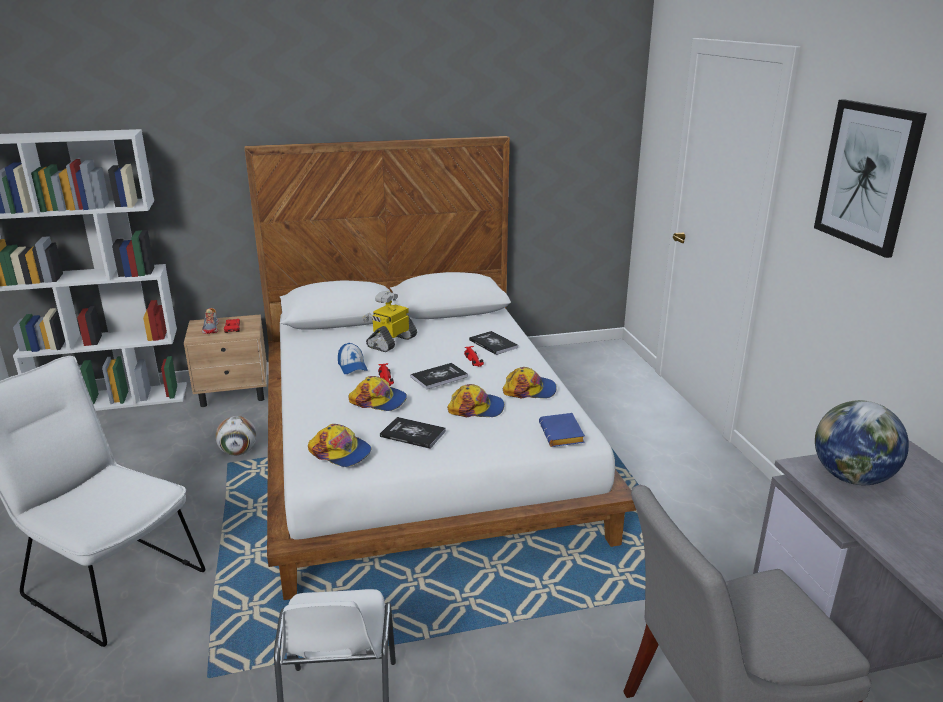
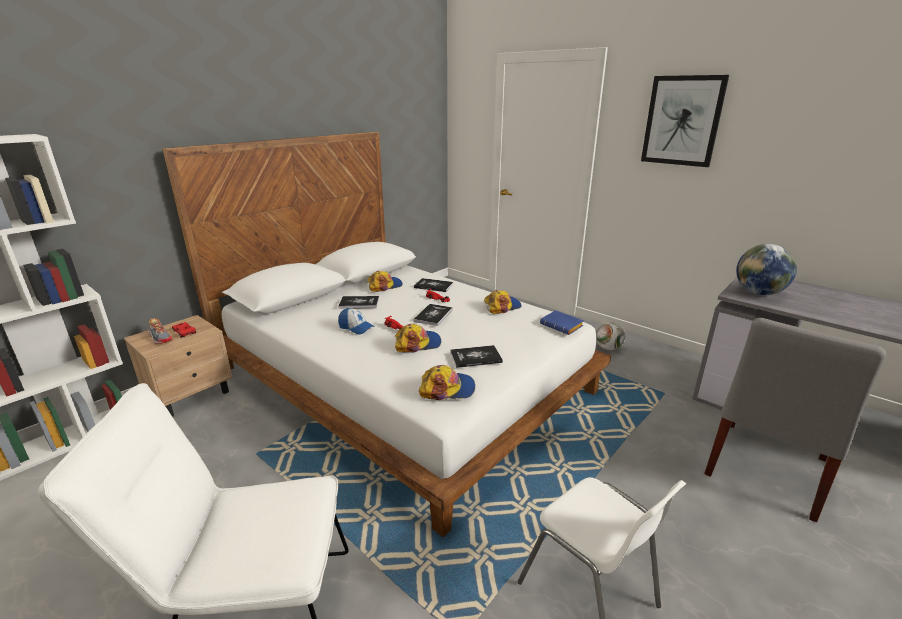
camera: 35 degrees left, 0 degrees up
(238, 452) = (256, 441): football -> football (608, 348)
(391, 342) = (359, 303): toy robot -> book
(476, 408) = (487, 327): cap -> cap (384, 285)

